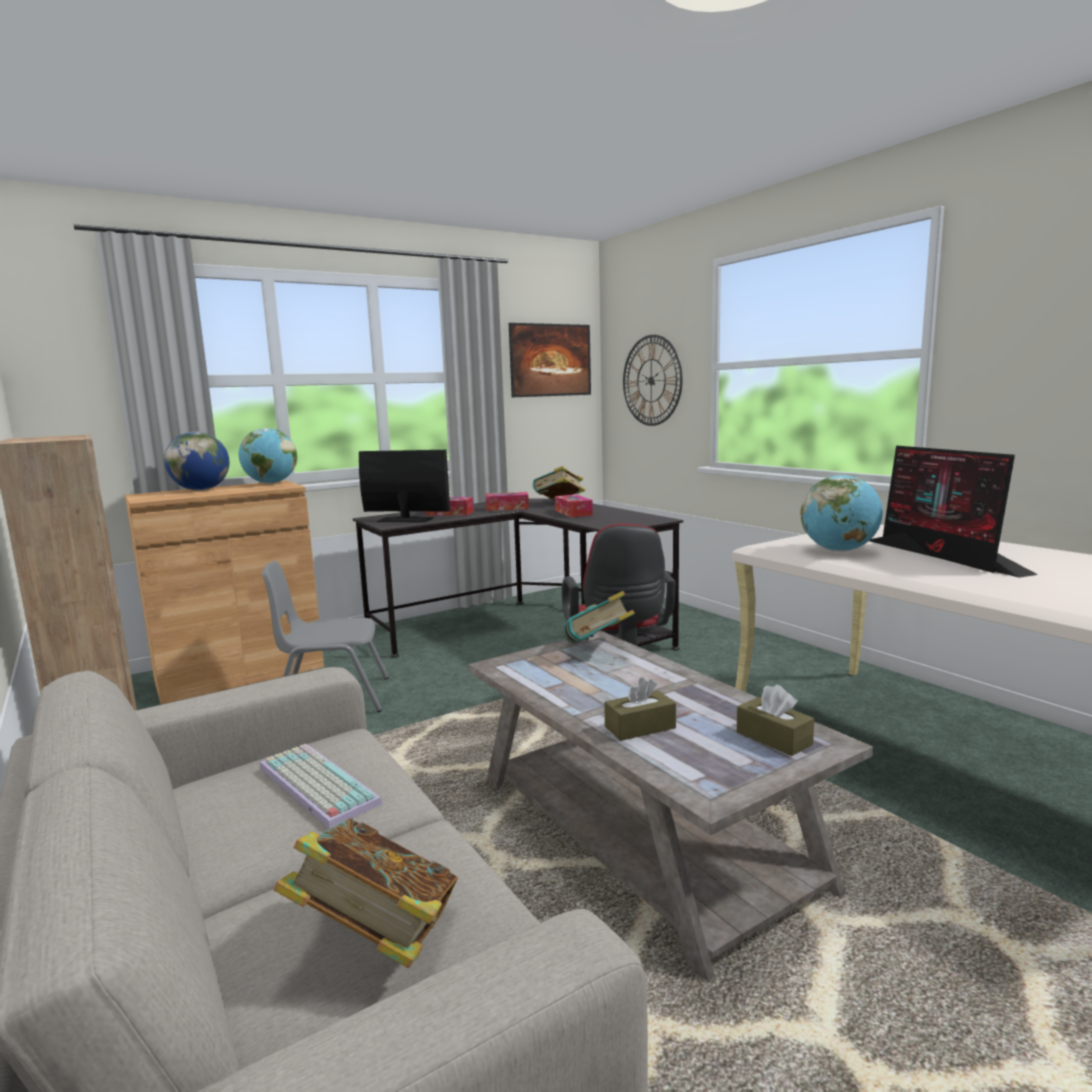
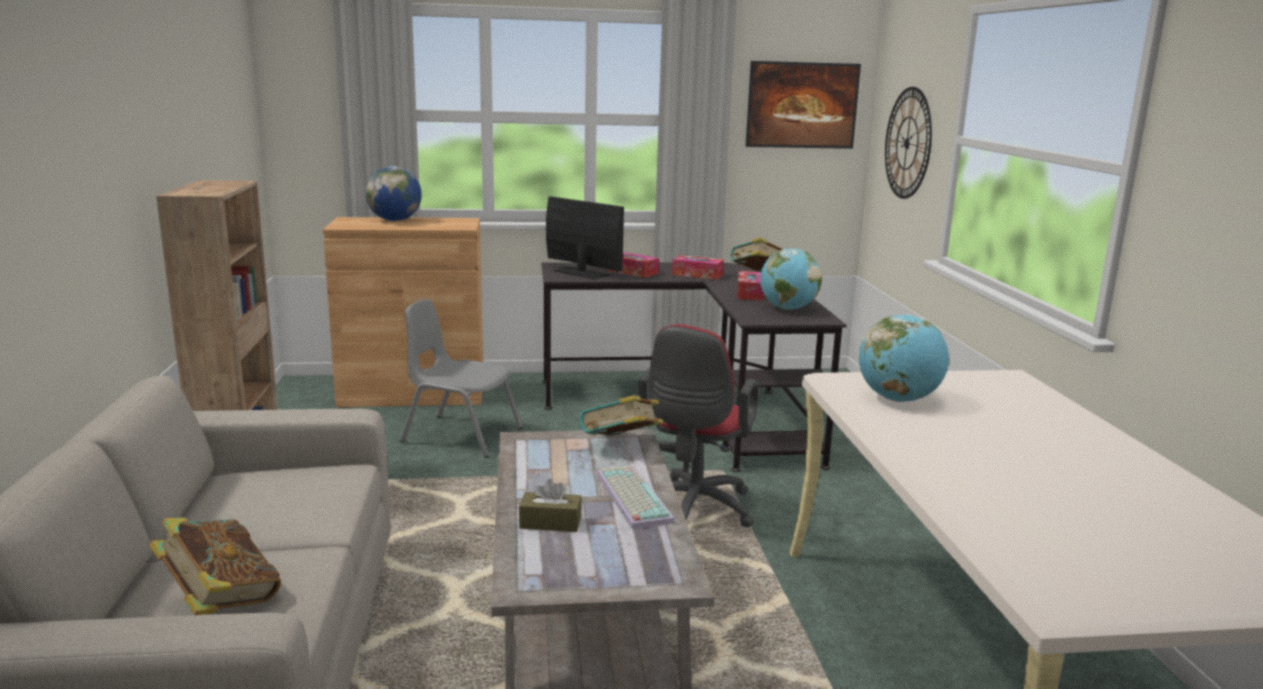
camera: 25 degrees right, 5 degrees up
(271, 483) = (458, 220): globe -> globe (787, 309)
(314, 785) = (292, 497): keyboard -> keyboard (630, 497)
(773, 738) = (641, 564): brown tissue box -> none
(943, 556) = (997, 432): monitor -> none

